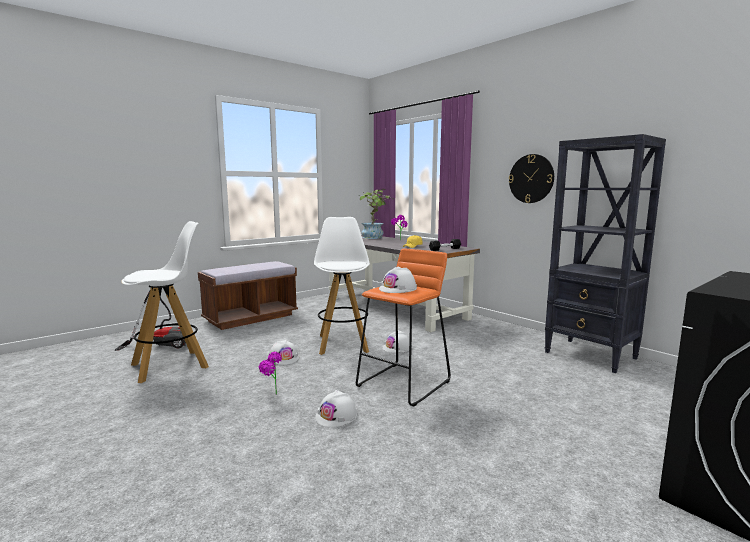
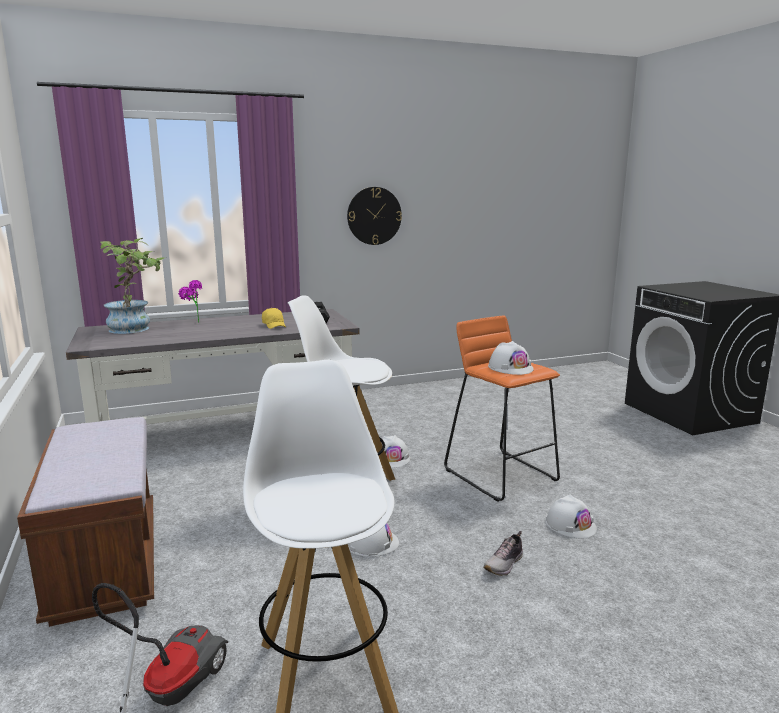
camera: 70 degrees left, 5 degrees up
(270, 395) = (504, 564): potted plant -> shoe
(591, 355) = (473, 387): black bookcase -> none

